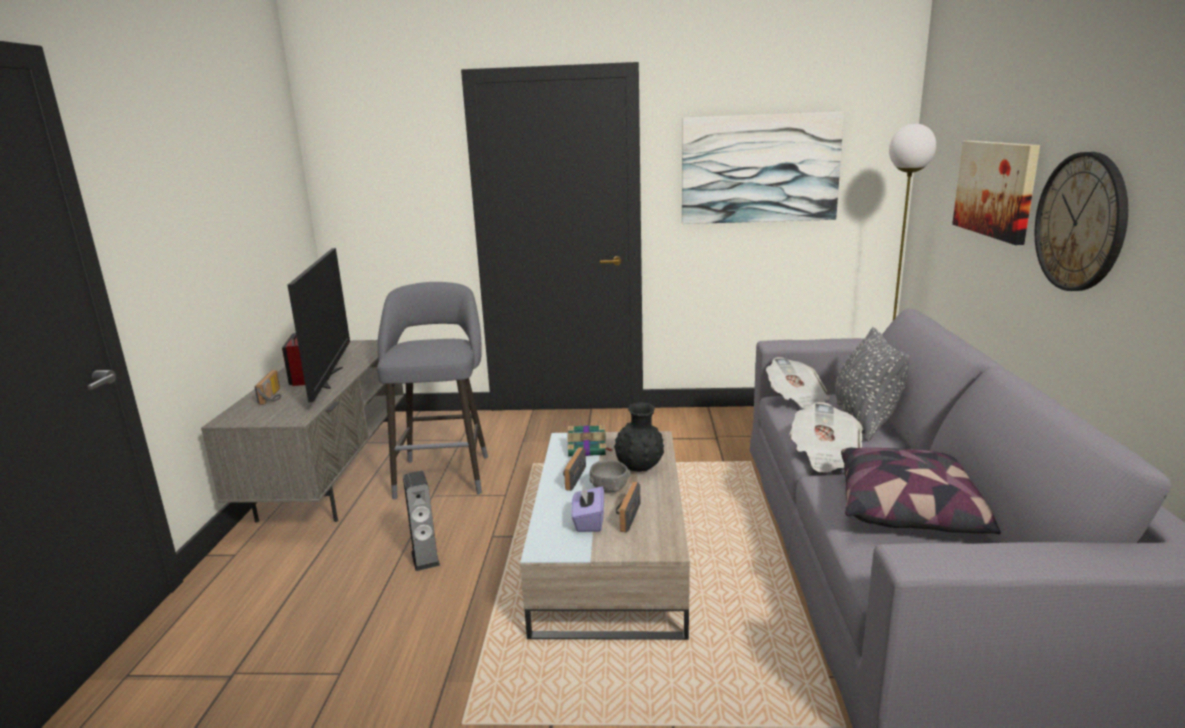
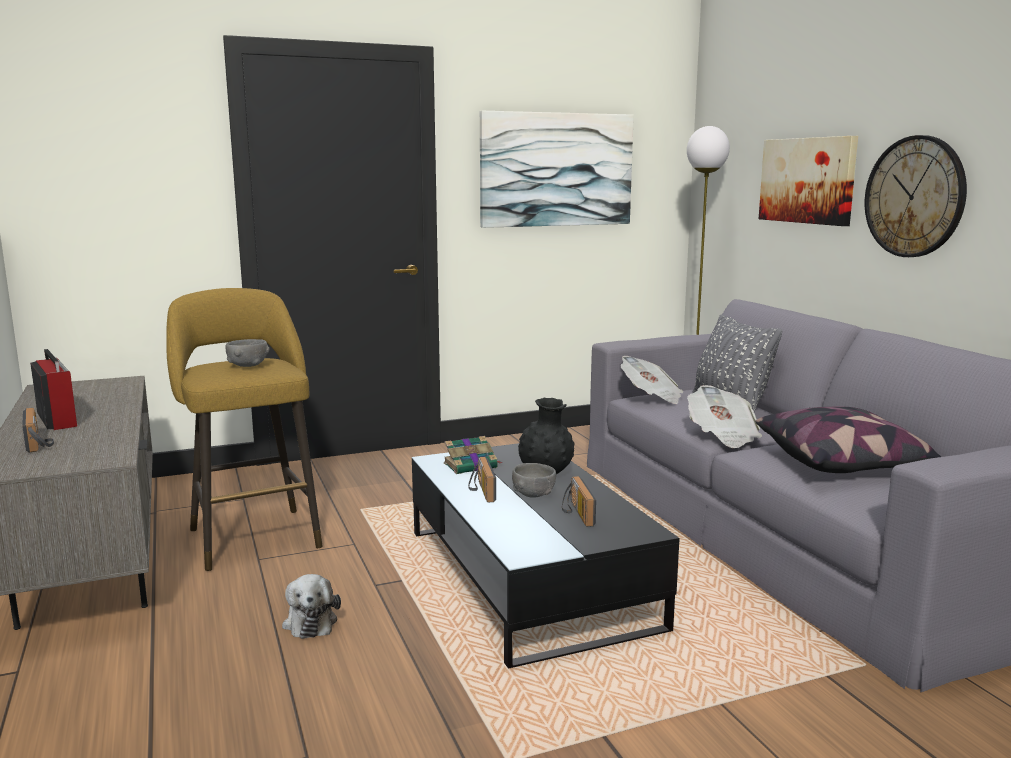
camera: 25 degrees left, 5 degrees down
(329, 378) = (100, 418): television -> none
(425, 558) = (310, 621): speaker -> plush toy
(431, 347) = (247, 366): none -> grey bowl
(444, 473) = (253, 535): grey stool -> yellow stool
(588, 521) = (544, 524): purple tissue box -> none
(610, 555) = (528, 578): beige coffee table -> black coffee table

